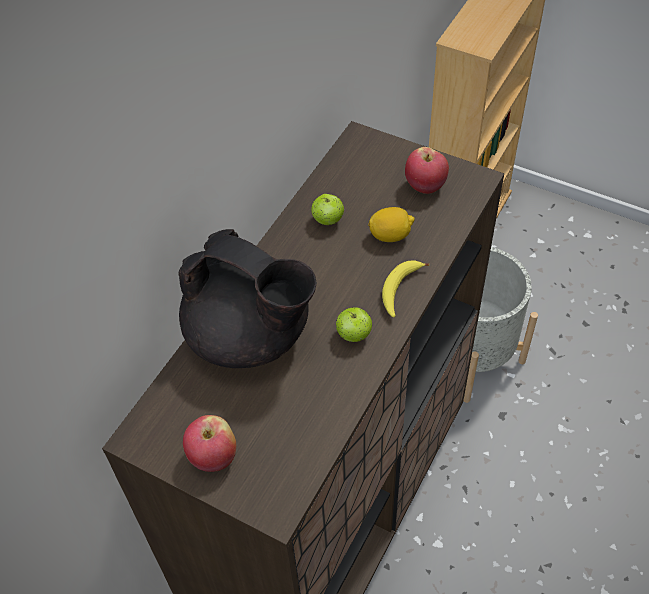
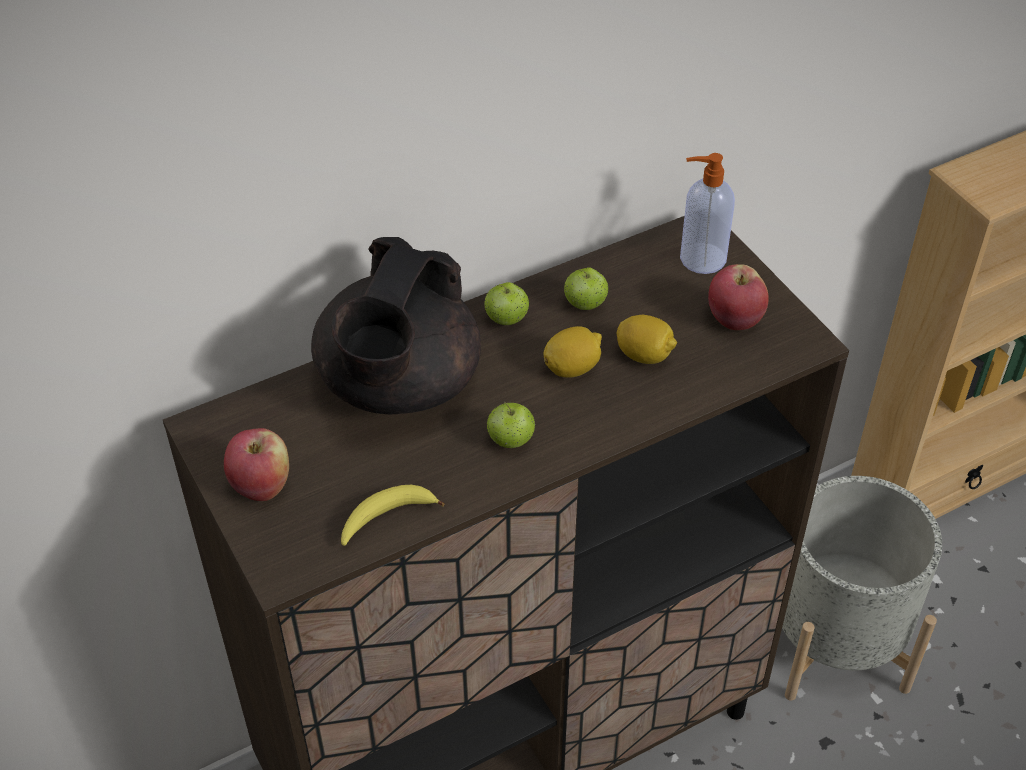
camera: 30 degrees right, 5 degrees down
(251, 336) = (398, 385): black teapot -> black teapot turned 45 degrees clockwise
(286, 255) = (506, 320): none -> apple
(353, 266) = (572, 368): none -> lemon
(374, 156) = (701, 258): none -> soap dispenser
(400, 290) = (604, 419): banana -> banana (386, 518)

